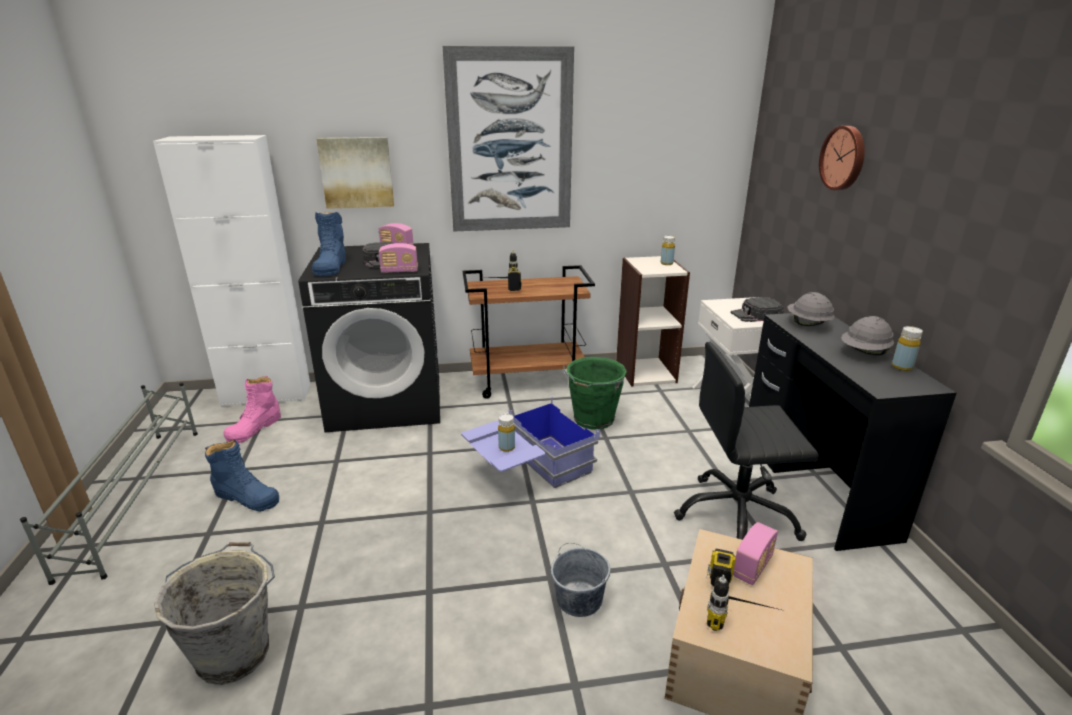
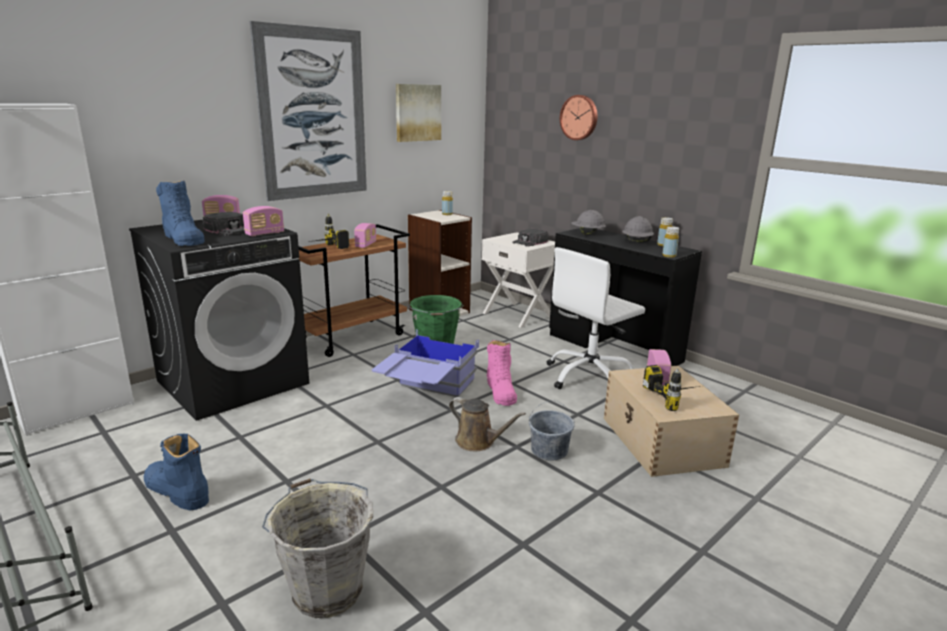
camera: 35 degrees left, 5 degrees down
(247, 497) = (177, 491): blue boot -> blue boot turned 135 degrees counterclockwise
(254, 428) = (103, 440): pink boot -> pink boot (500, 391)
(357, 172) = (168, 145): picture -> picture (417, 112)
(506, 447) = (419, 370): yellow bottle -> yellow bottle (669, 256)
(517, 553) = (478, 442): none -> brown watering can
(546, 289) = (366, 245): none -> radio
(737, 516) = (590, 376): black office chair -> white office chair

